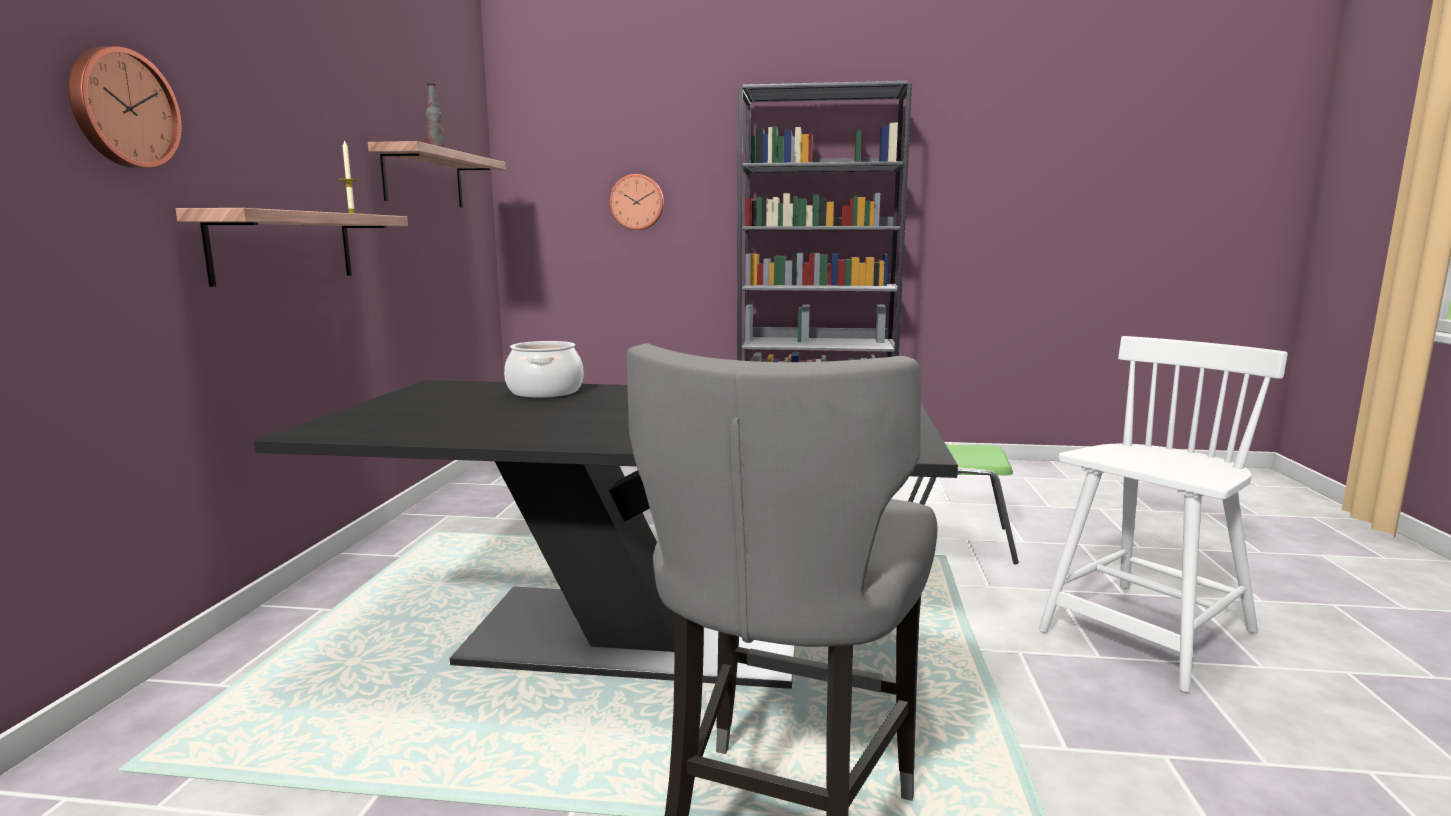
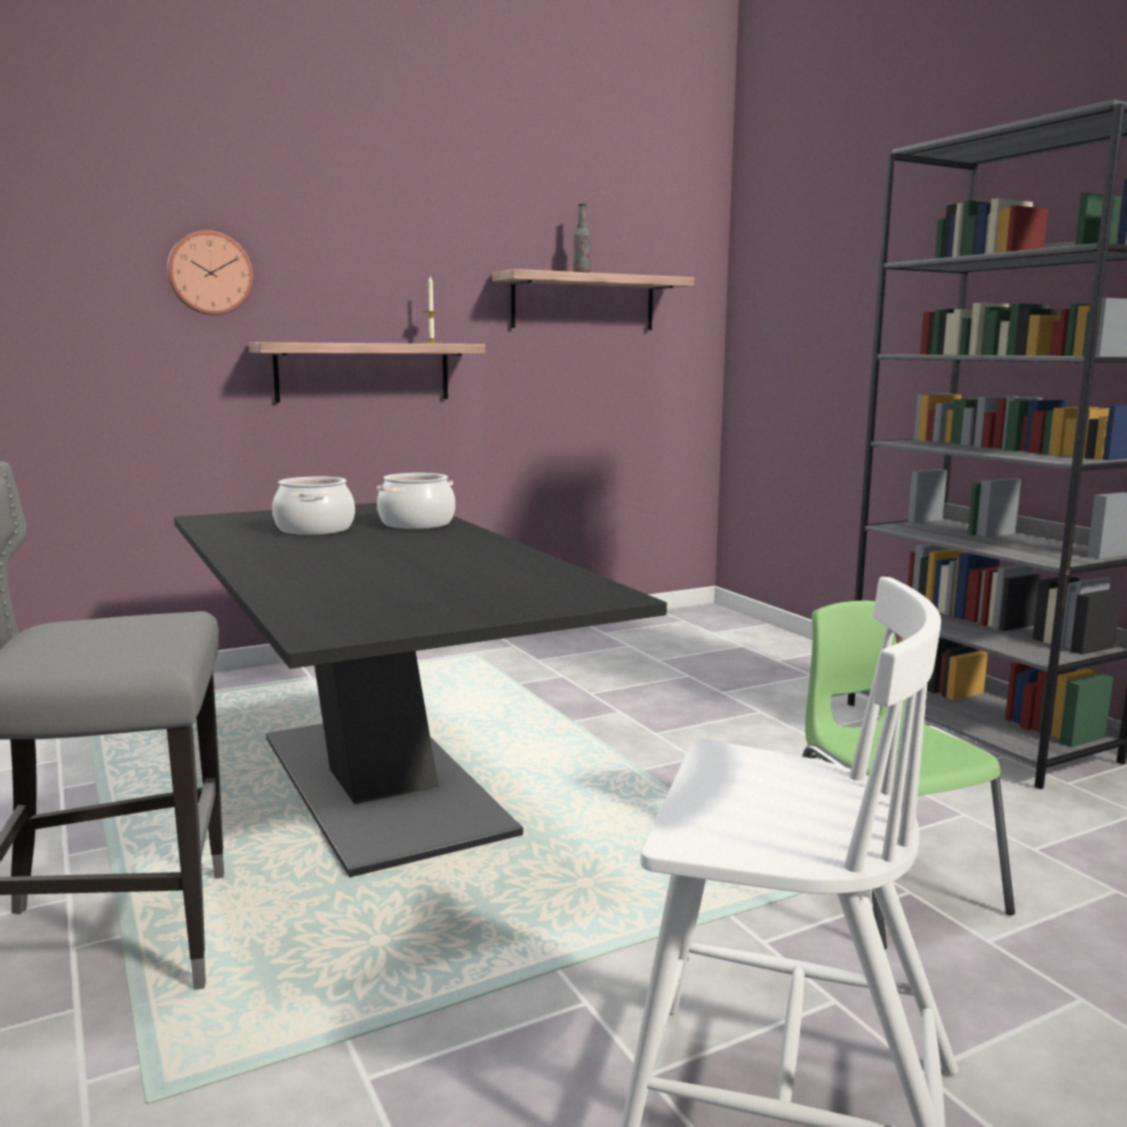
camera: 55 degrees right, 0 degrees up
(490, 413) = (314, 529): none -> cooking pot
(637, 202) = (846, 319): wall clock -> none

